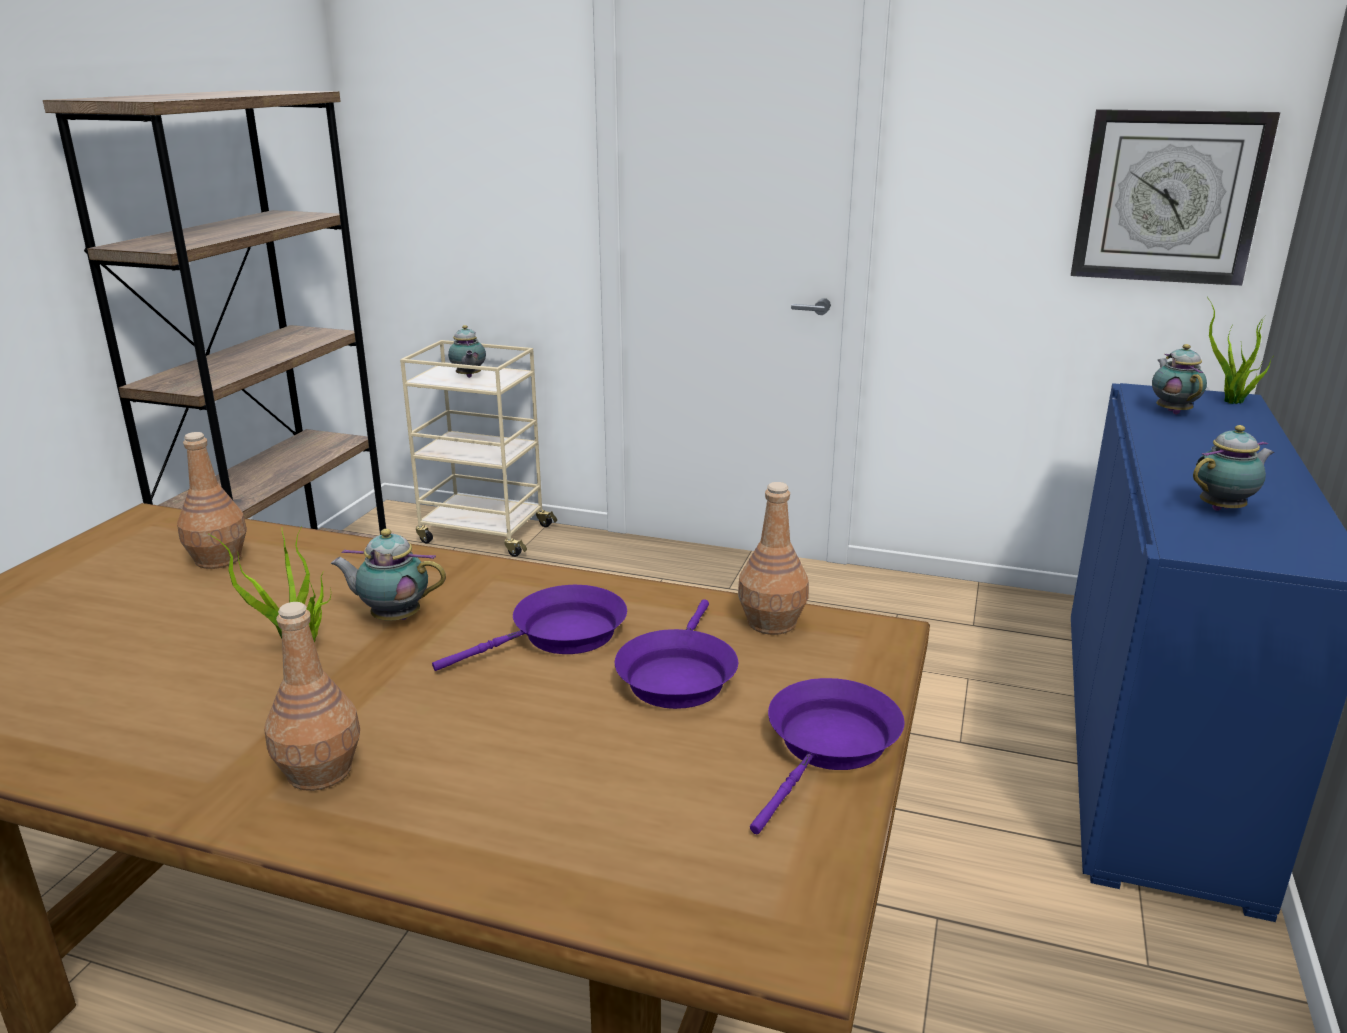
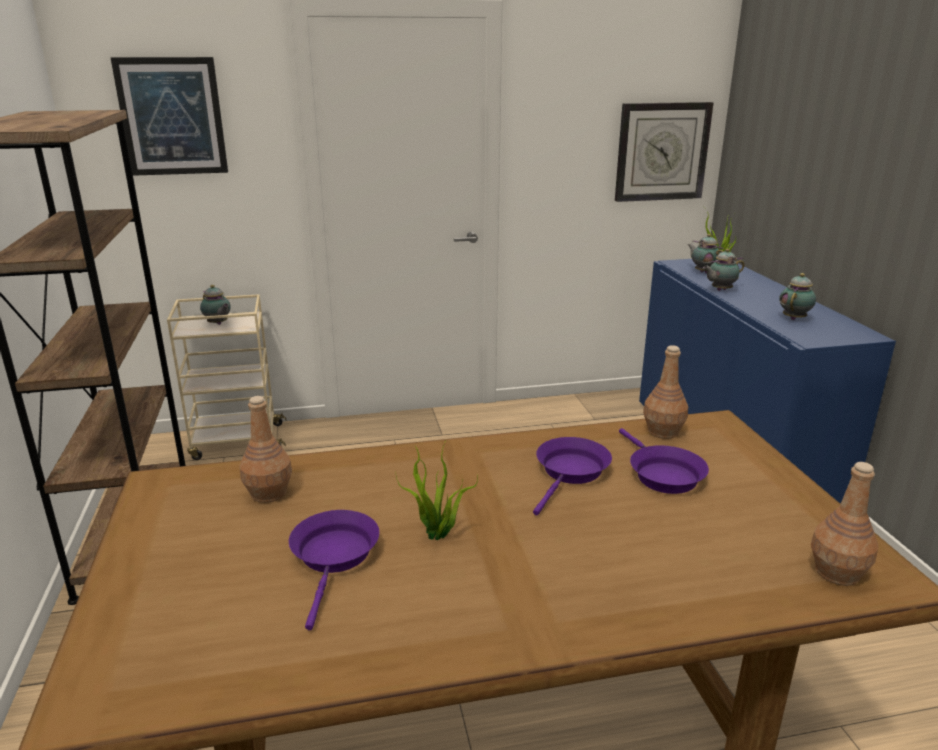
camera: 30 degrees left, 0 degrees up
(320, 772) = (563, 595): brown bottle -> brown bottle (838, 572)
(393, 618) = (456, 493): teapot -> teapot (720, 290)
(451, 108) = (172, 117): none -> picture
(829, 747) = (779, 485): purple frying pan -> purple frying pan (334, 557)

